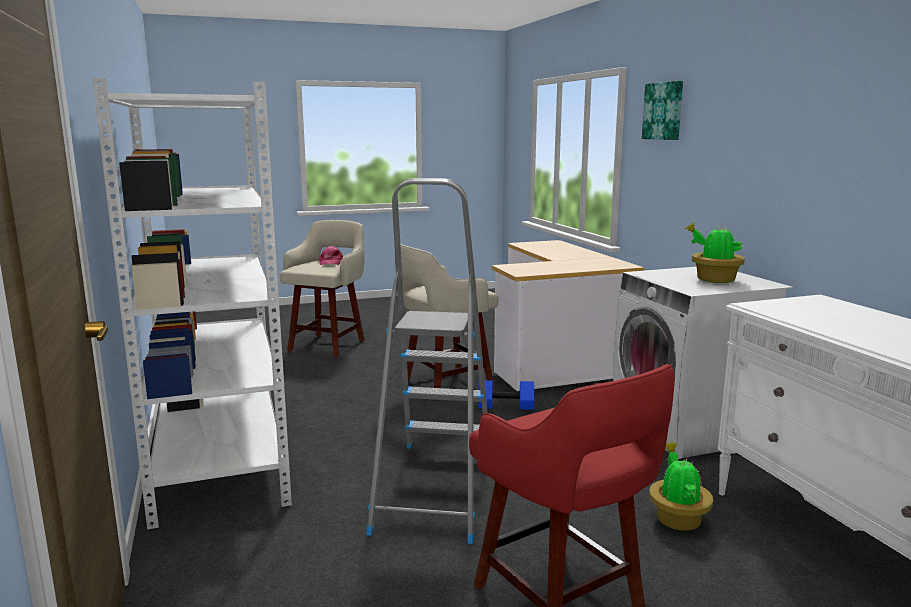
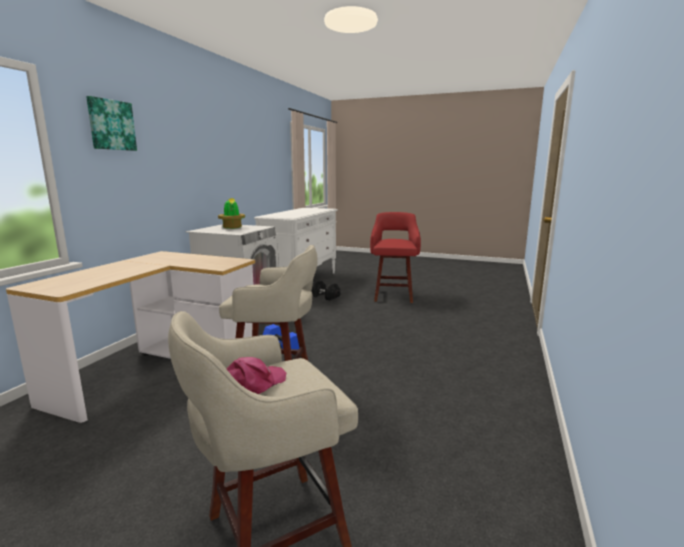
camera: 140 degrees left, 0 degrees up
(220, 458) = (495, 374): white bookcase -> none
(436, 487) = (388, 325): grey step ladder -> none
(677, 519) = (325, 297): potted plant -> black dumbbell

